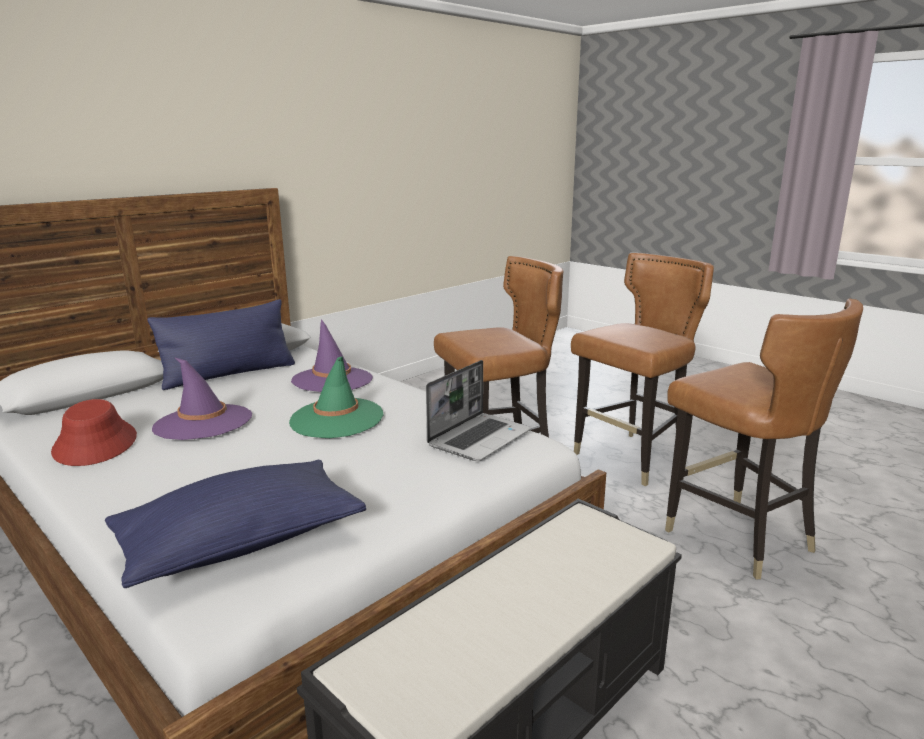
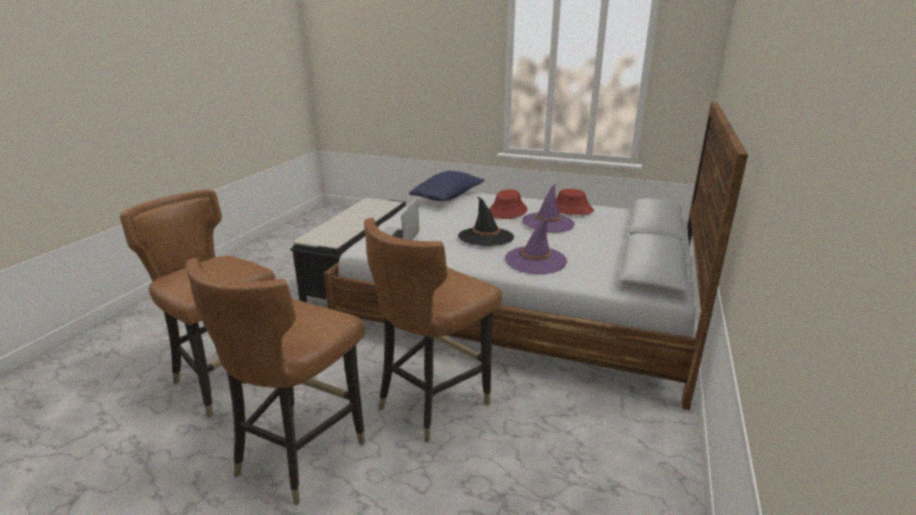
camera: 155 degrees right, 5 degrees up
(210, 458) = (507, 211): none -> red hat
(229, 374) = (612, 252): blue pillow -> none
(336, 418) = (485, 237): green hat -> black hat

